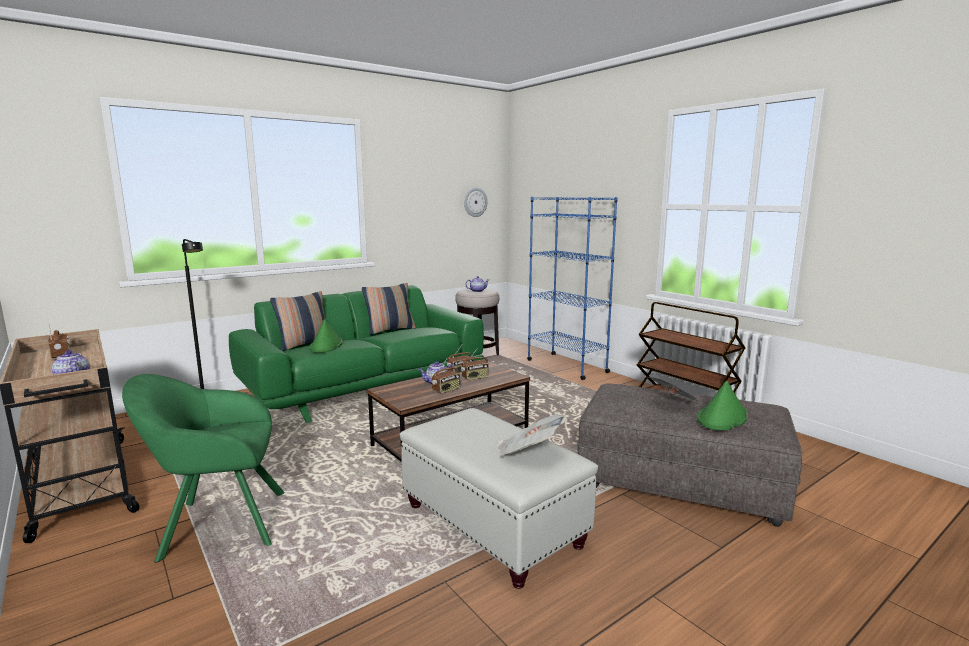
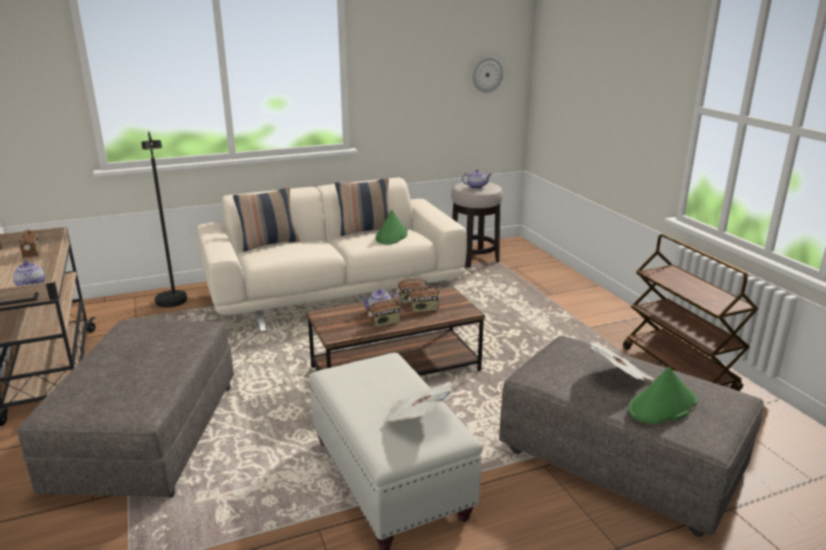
camera: 15 degrees right, 10 degrees up
(218, 524) = (147, 433): green armchair -> grey ottoman
(326, 346) = (286, 251): green hat -> green hat (391, 236)
(366, 388) = (335, 293): green sofa -> beige sofa
(566, 366) = (571, 286): blue bookcase -> none

